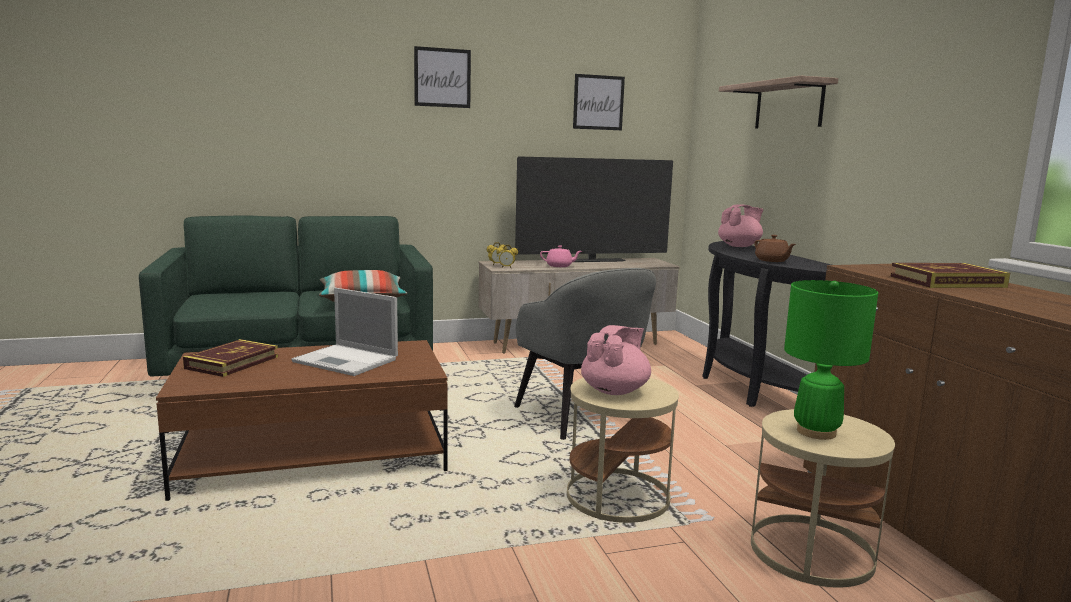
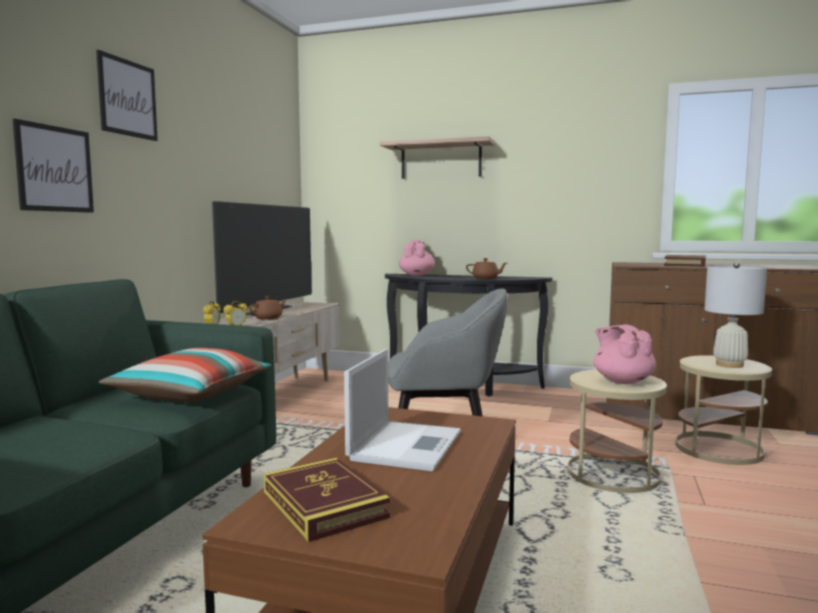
camera: 55 degrees left, 5 degrees down
(347, 361) = (406, 445): laptop -> laptop turned 45 degrees counterclockwise
(559, 266) = (268, 318): pink teapot -> brown teapot
(598, 102) = (250, 148): picture -> picture (55, 169)
(816, 431) = (729, 365): green table lamp -> white table lamp

